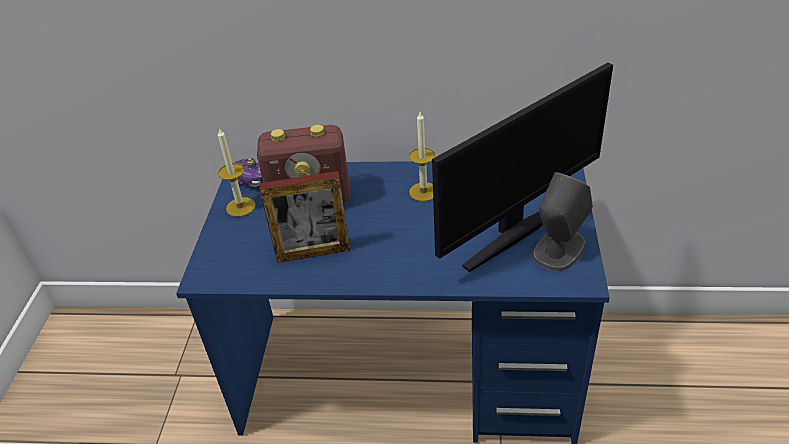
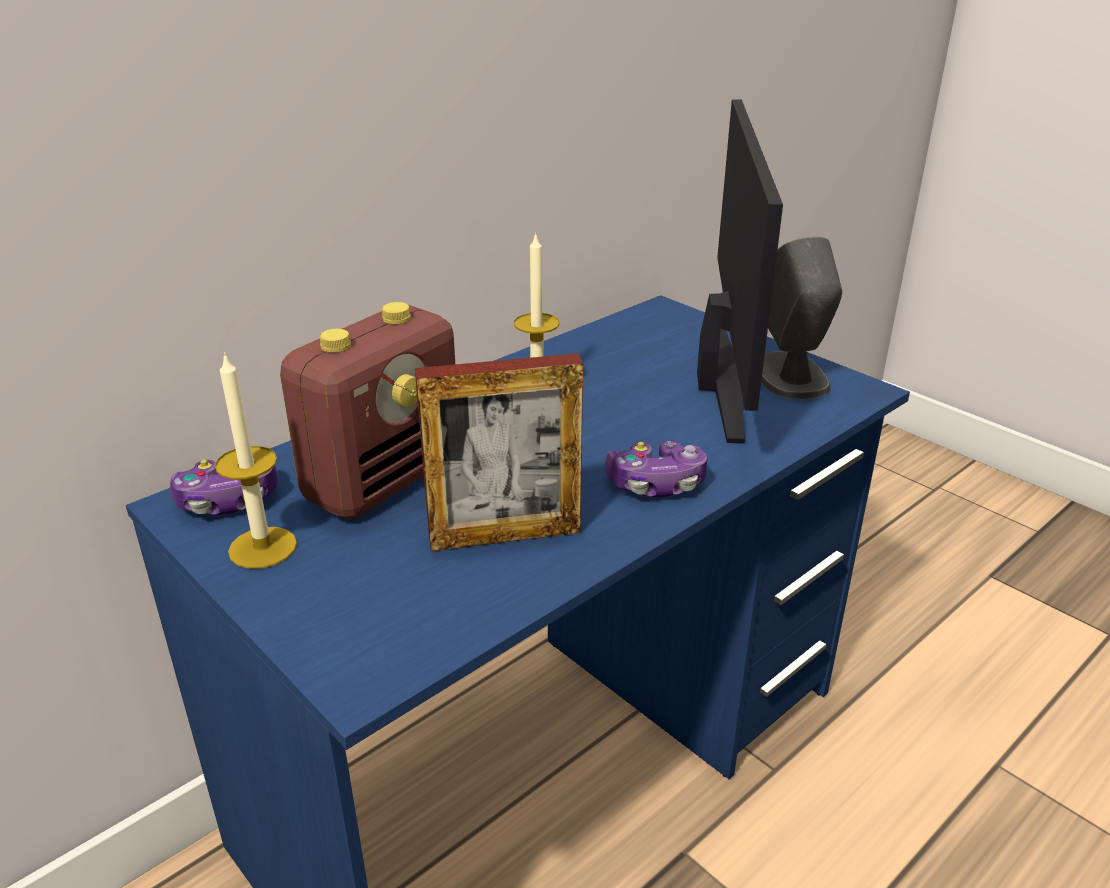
camera: 50 degrees left, 10 degrees down
(313, 253) = (505, 535): picture frame -> picture frame turned 45 degrees clockwise
(399, 267) = (656, 484): none -> game controller

